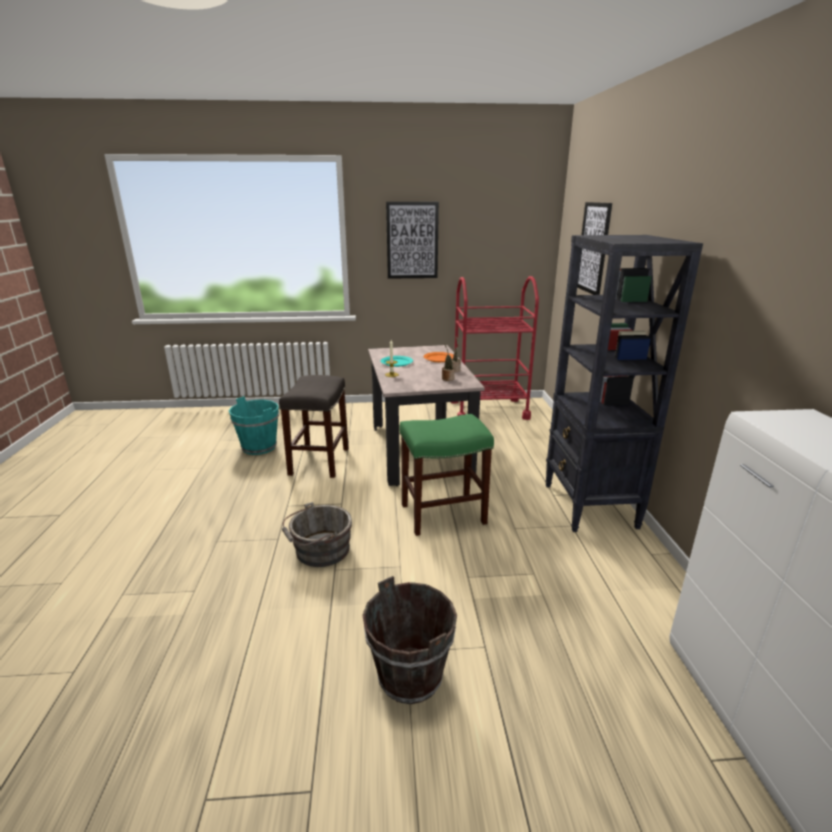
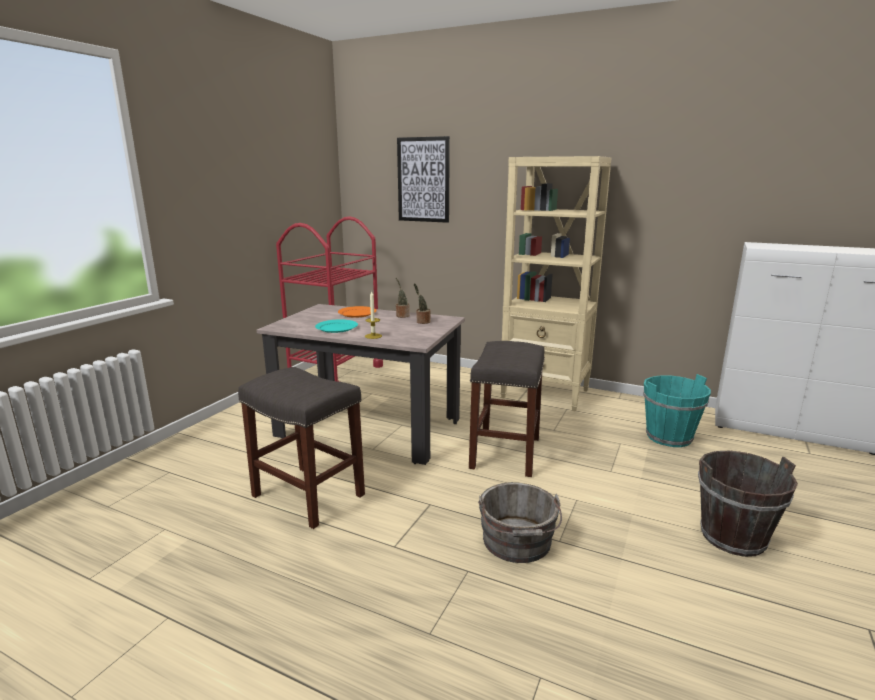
camera: 60 degrees left, 5 degrees down
(259, 447) = (187, 538): turquoise bucket -> turquoise bucket (669, 437)
(412, 240) = (220, 183): picture -> none
(442, 514) = (506, 453): green stool -> grey stool
(589, 506) = (546, 394): black bookcase -> beige bookcase

